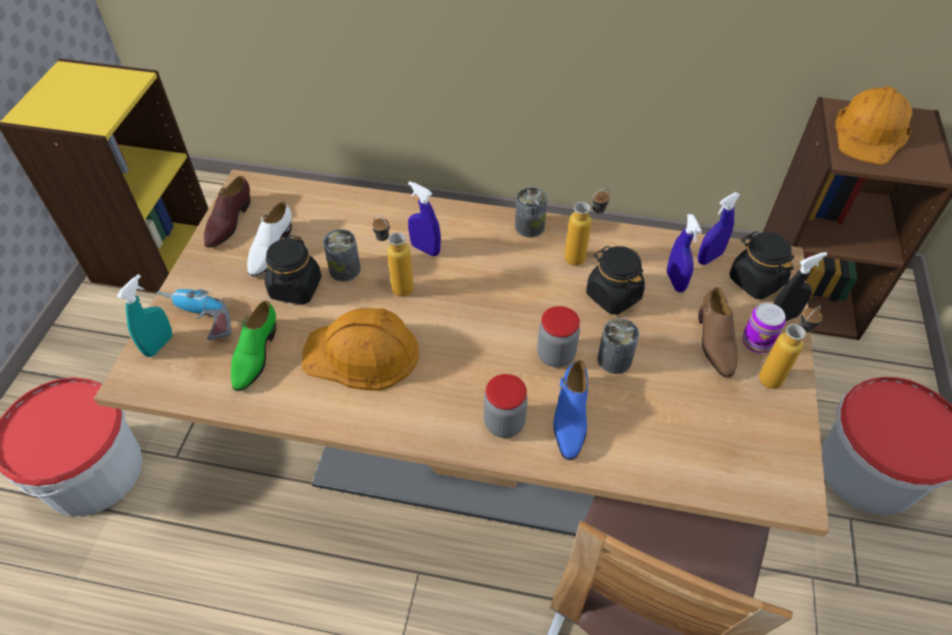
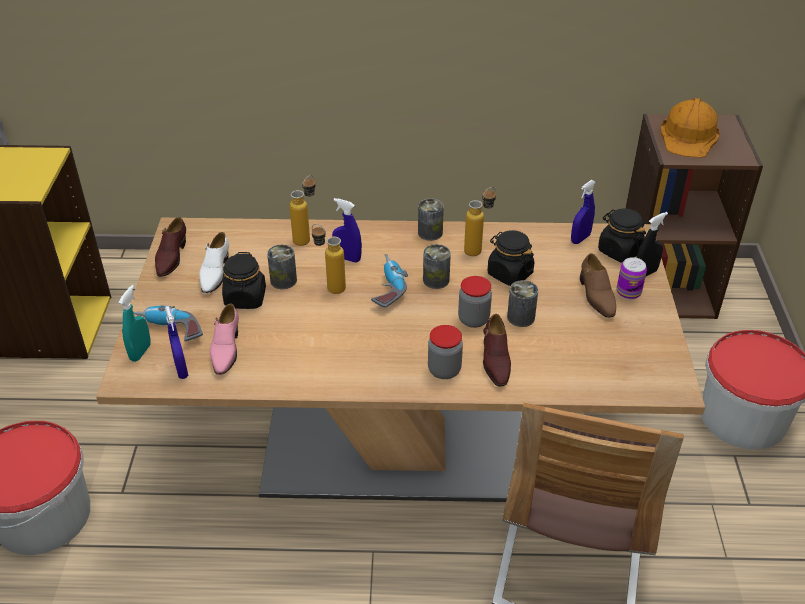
camera: 10 degrees left, 10 degrees down
(255, 355) = (225, 349): green shoe -> pink shoe
(362, 353) = (315, 337): orange hard hat -> none
(461, 295) = (386, 287): none -> power drill
(522, 293) = (436, 280): none -> can
(570, 418) = (495, 360): blue shoe -> brown shoe
(675, 281) = (557, 258): blue spray bottle -> blue spray bottle (181, 370)
(776, 374) = (647, 312): bottle -> bottle (306, 238)

